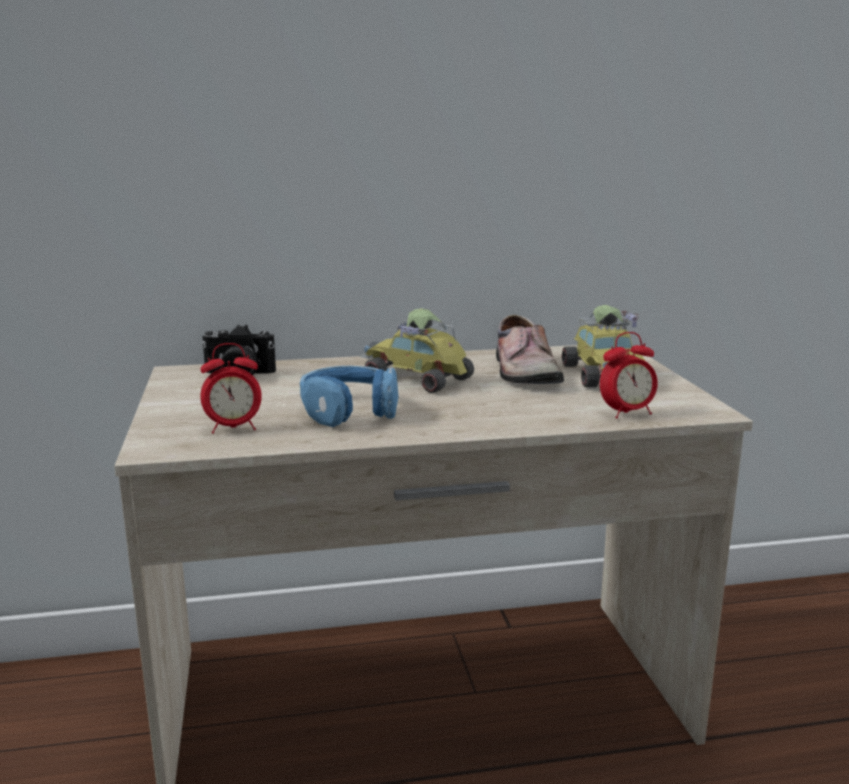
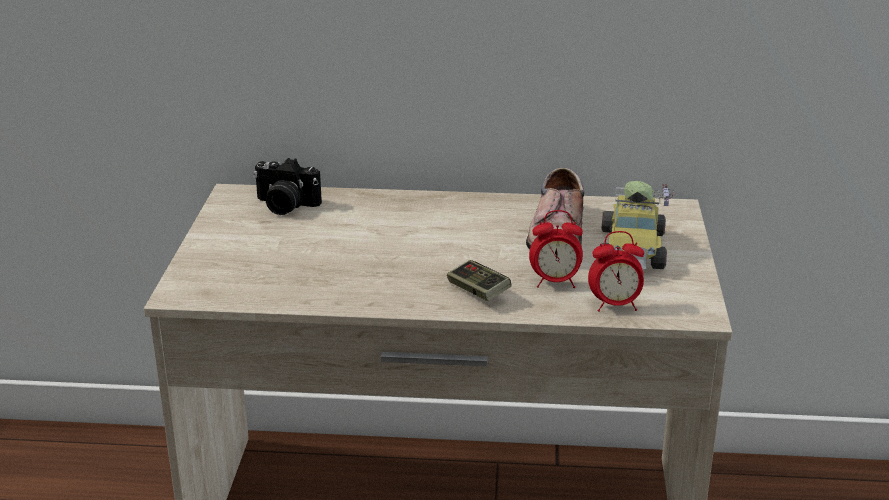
camera: 15 degrees right, 10 degrees up
(233, 428) = (252, 277): alarm clock -> alarm clock (555, 282)
(349, 410) = (361, 268): blue headphones -> none
(415, 379) = (444, 231): toy car -> none
(484, 416) = (478, 291): none -> game controller

